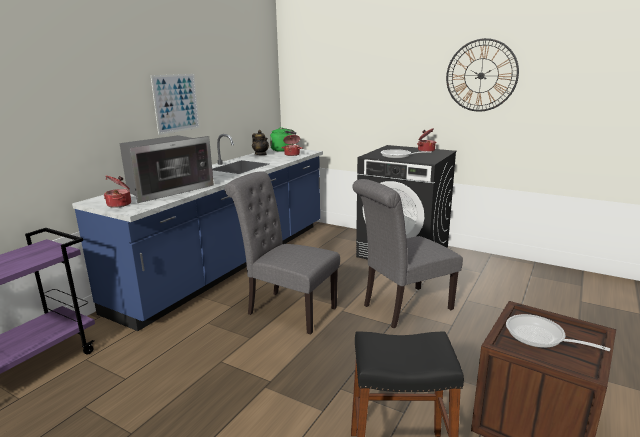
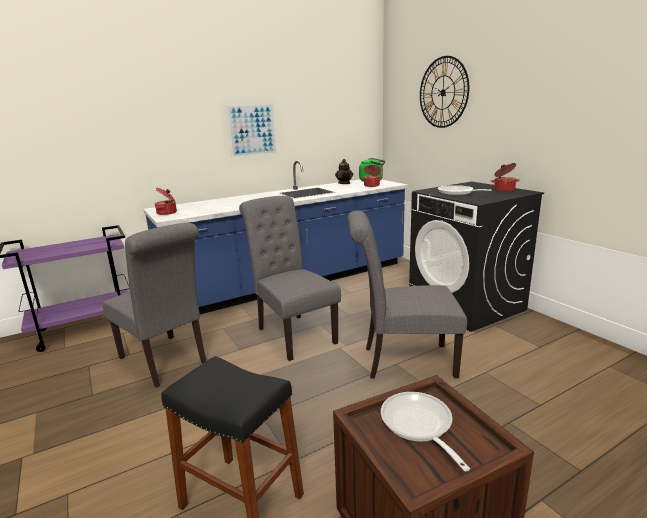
camera: 30 degrees right, 0 degrees up
(167, 190) = (217, 205): microwave -> none
(183, 373) = (166, 362): none -> grey chair
(481, 75) = (579, 96): wall clock -> wall clock (443, 92)

